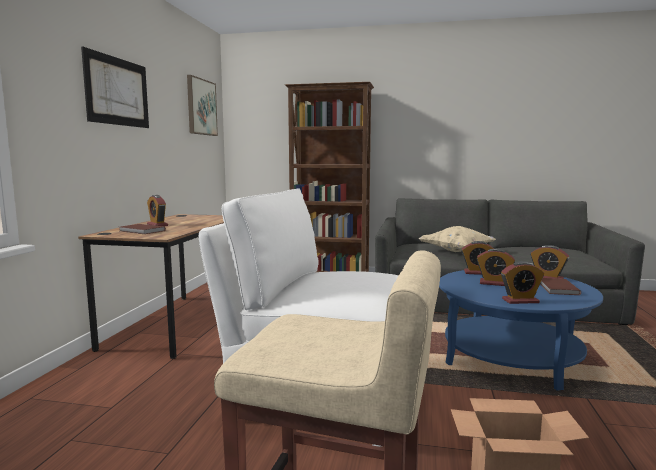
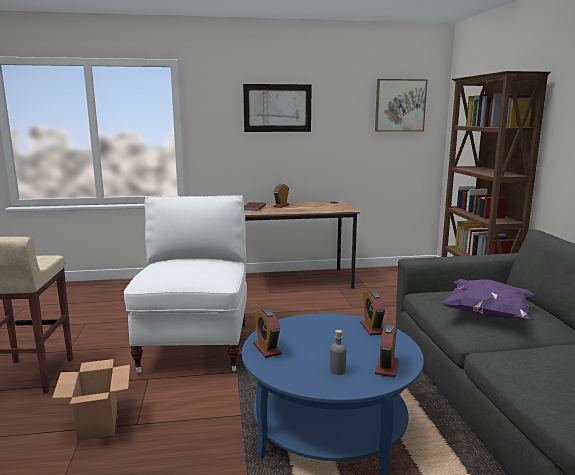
camera: 70 degrees right, 5 degrees up
(456, 251) = (487, 315): beige pillow -> purple pillow
(494, 283) = (330, 337): alarm clock -> none
(557, 288) = (337, 370): brown book -> grey bottle

